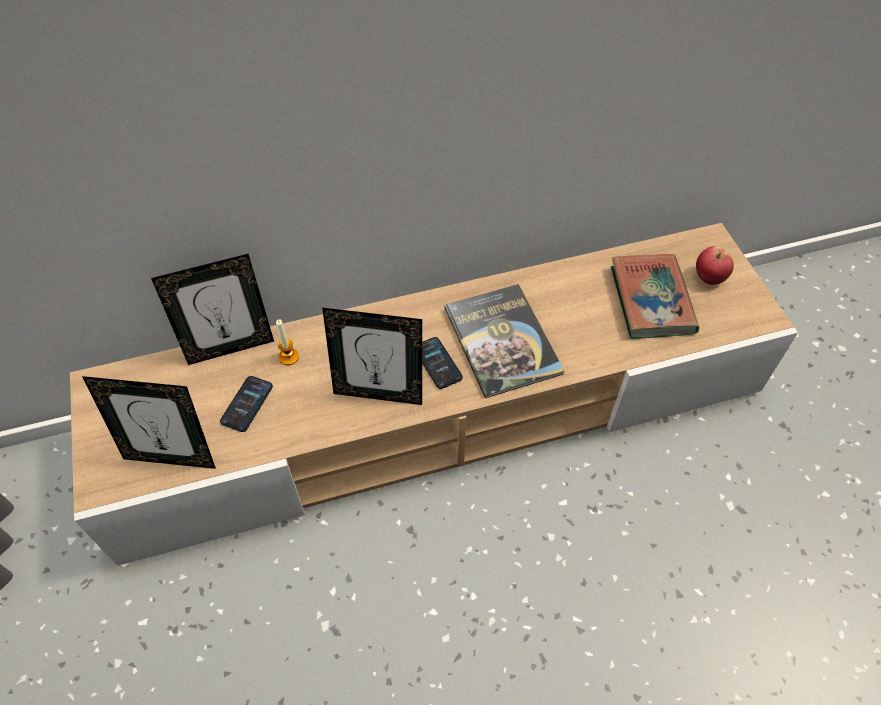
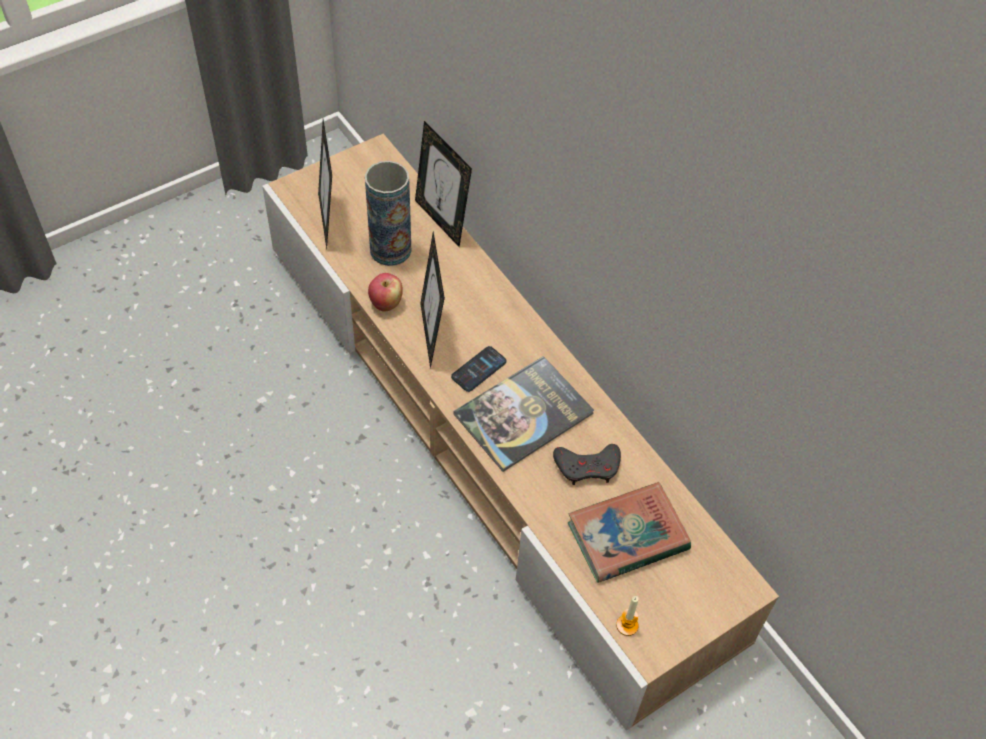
camera: 70 degrees right, 0 degrees up
(247, 404) = (390, 249): phone -> vase
(288, 357) = (446, 262): candle -> candle (627, 625)
(573, 308) = (587, 466): none -> grey game controller
(709, 278) = (684, 590): apple -> apple (386, 303)

